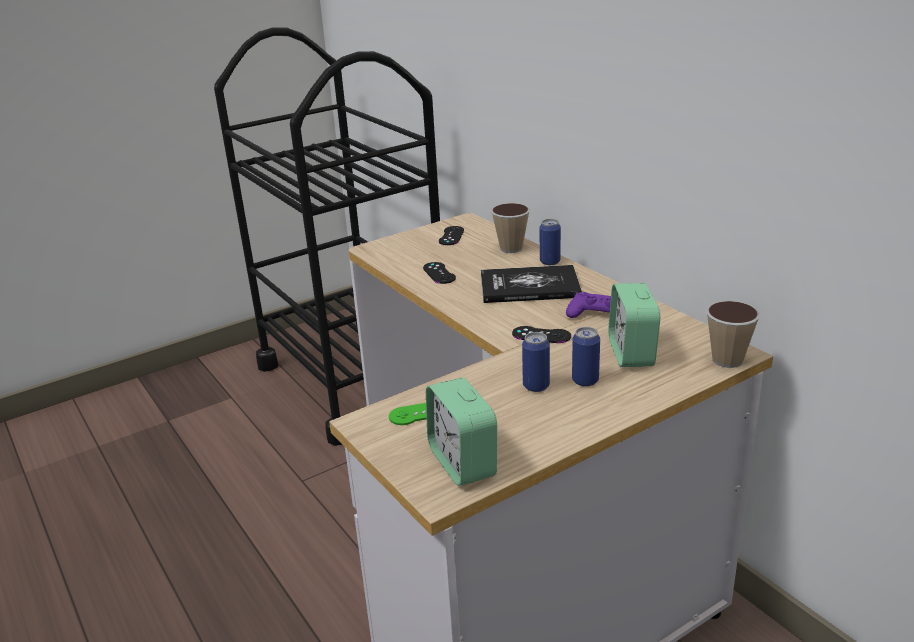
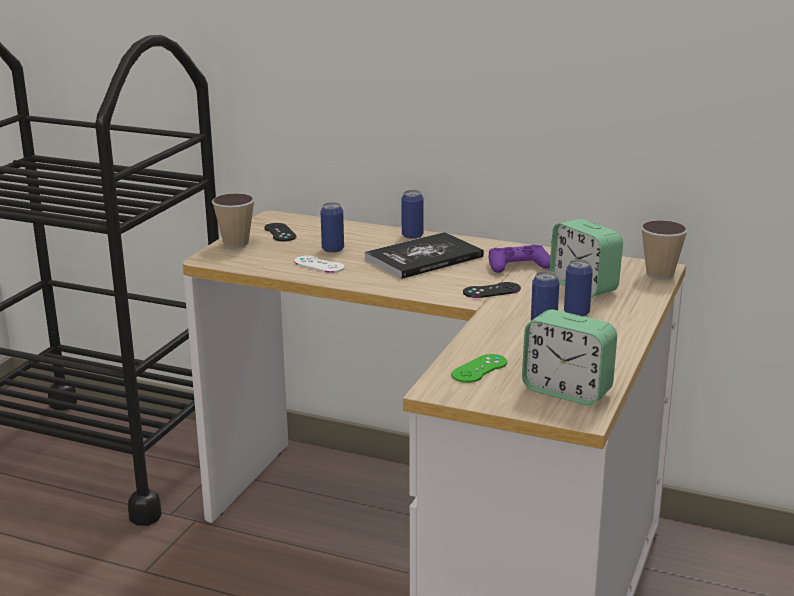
camera: 35 degrees left, 5 degrees down
(439, 273) = (319, 265): black game controller -> white game controller
(469, 261) = (333, 249): none -> can
(511, 248) = (358, 232): cup -> cup (236, 243)

